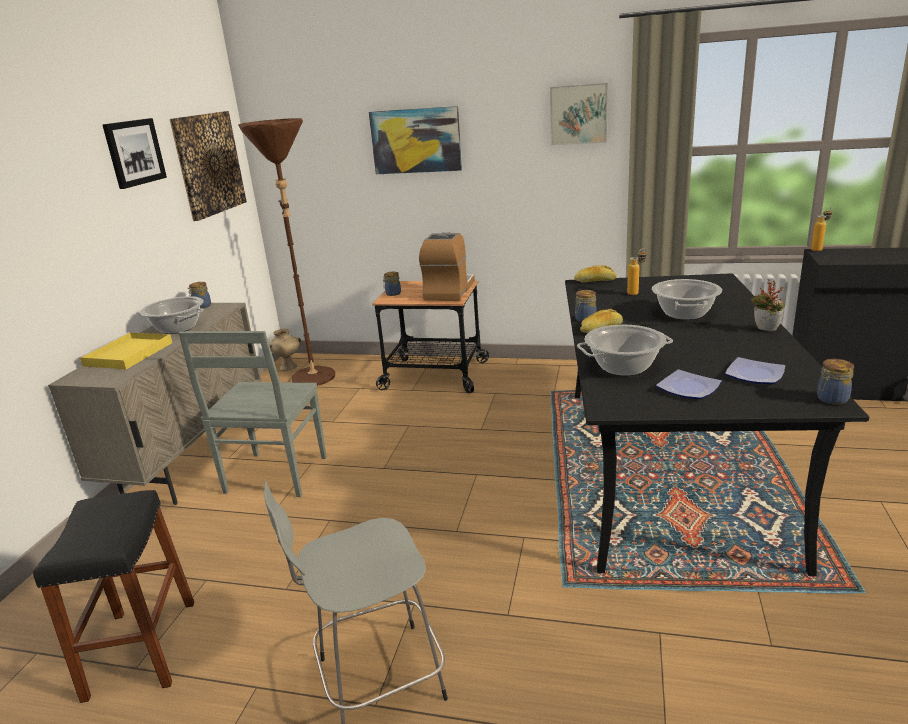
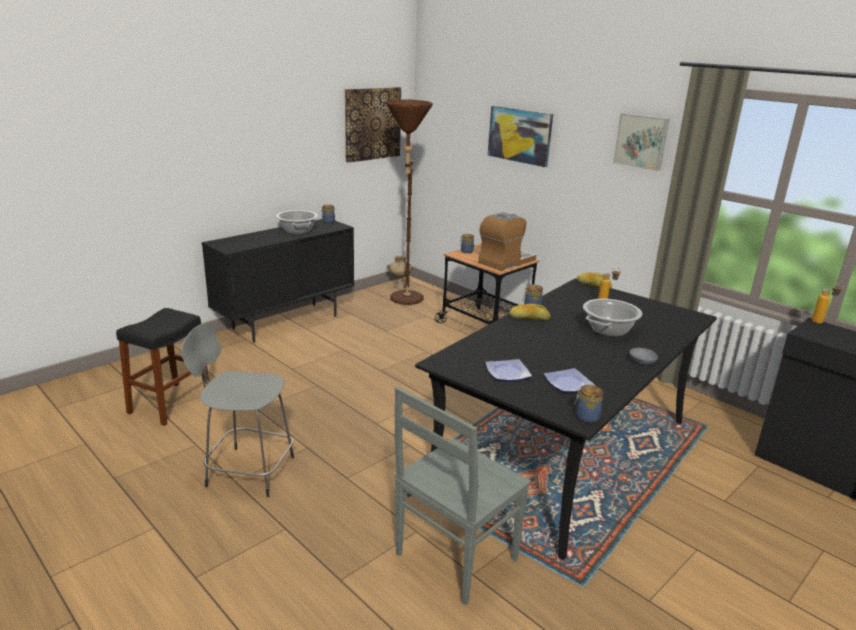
camera: 30 degrees right, 0 degrees up
(127, 354) = (254, 238): yellow tray -> none
(134, 152) = (307, 109): picture -> none
(193, 461) = (286, 322): beige cabinet -> black cabinet
(275, 476) = (317, 349): grey chair -> grey chair (453, 558)
(623, 367) = (494, 345): cooking pot -> none
(764, 330) = (643, 362): potted plant -> grey bowl

